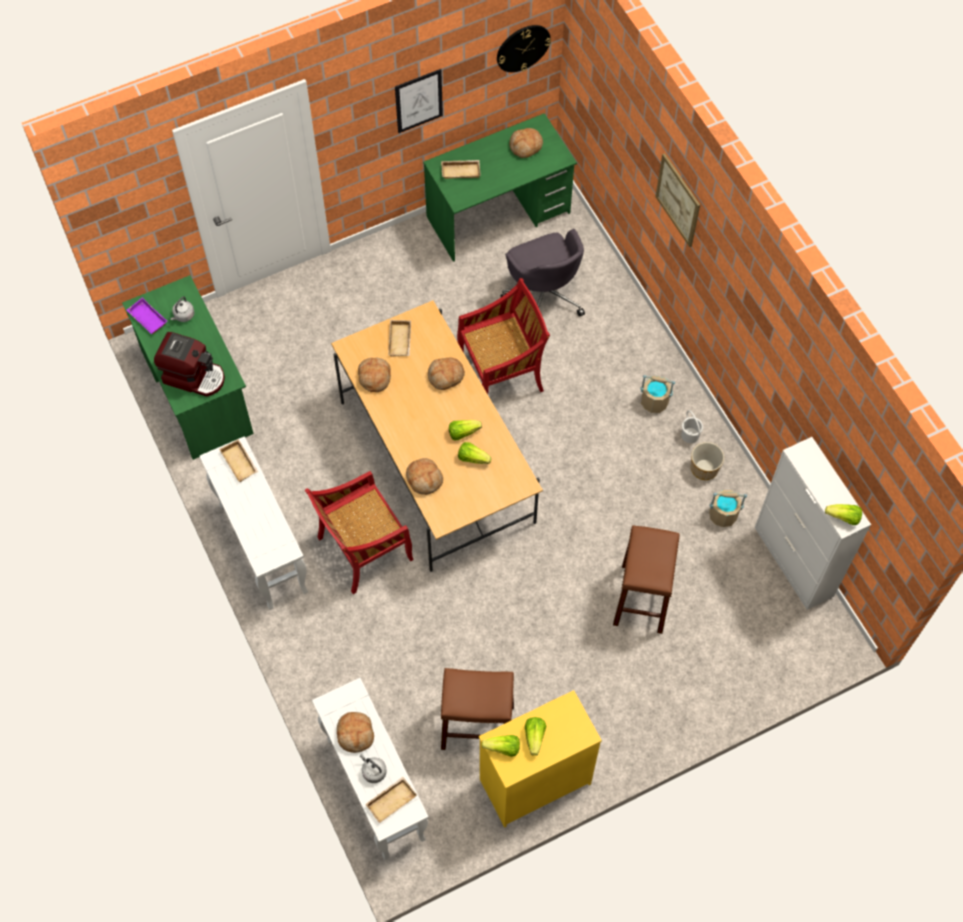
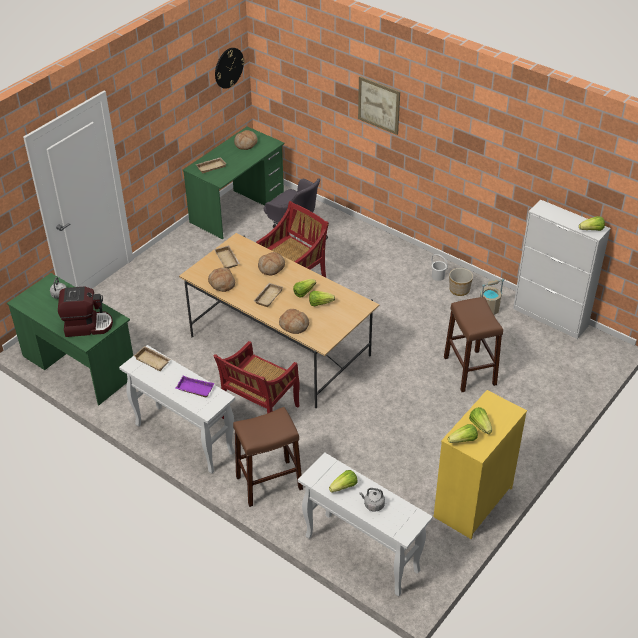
camera: 25 degrees left, 20 degrees down
(146, 318) = (31, 306): purple tray -> purple tray (194, 389)
(355, 734) = (344, 487): bread -> lettuce
(391, 800) = (398, 517): beige tray -> beige tray (268, 296)
(419, 100) = (174, 113): picture -> none
(477, 727) = (410, 486): brown stool -> brown stool (269, 483)
(654, 401) = (403, 267): beige bucket -> none

